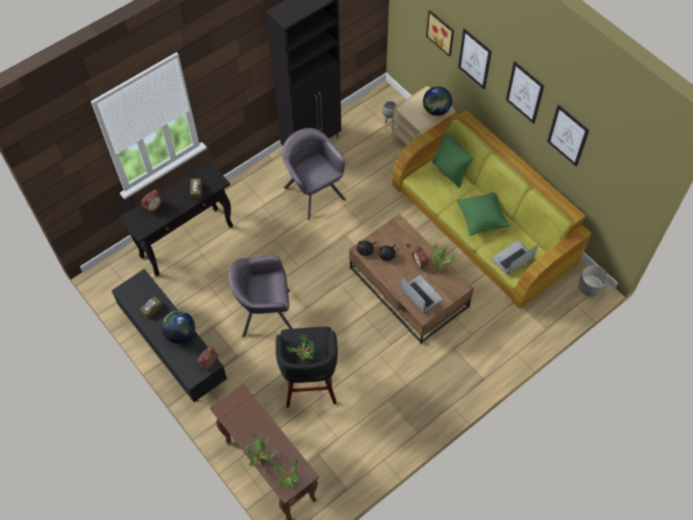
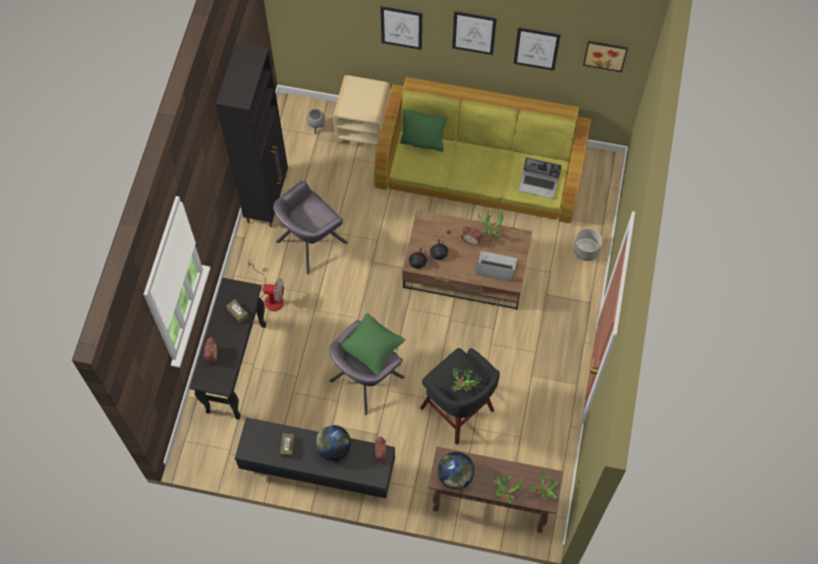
camera: 40 degrees left, 5 degrees up
(253, 210) = (270, 296): none -> fan
(314, 193) = (311, 242): grey armchair -> grey armchair turned 60 degrees counterclockwise
(436, 110) = (374, 93): globe -> globe (455, 476)
(441, 32) = (350, 20): picture -> picture (605, 54)
(481, 219) = (485, 167): green pillow -> green pillow (372, 349)
(512, 259) = (539, 184): laptop -> laptop turned 90 degrees counterclockwise
(590, 287) = (607, 165): grey planter -> grey planter (586, 251)

